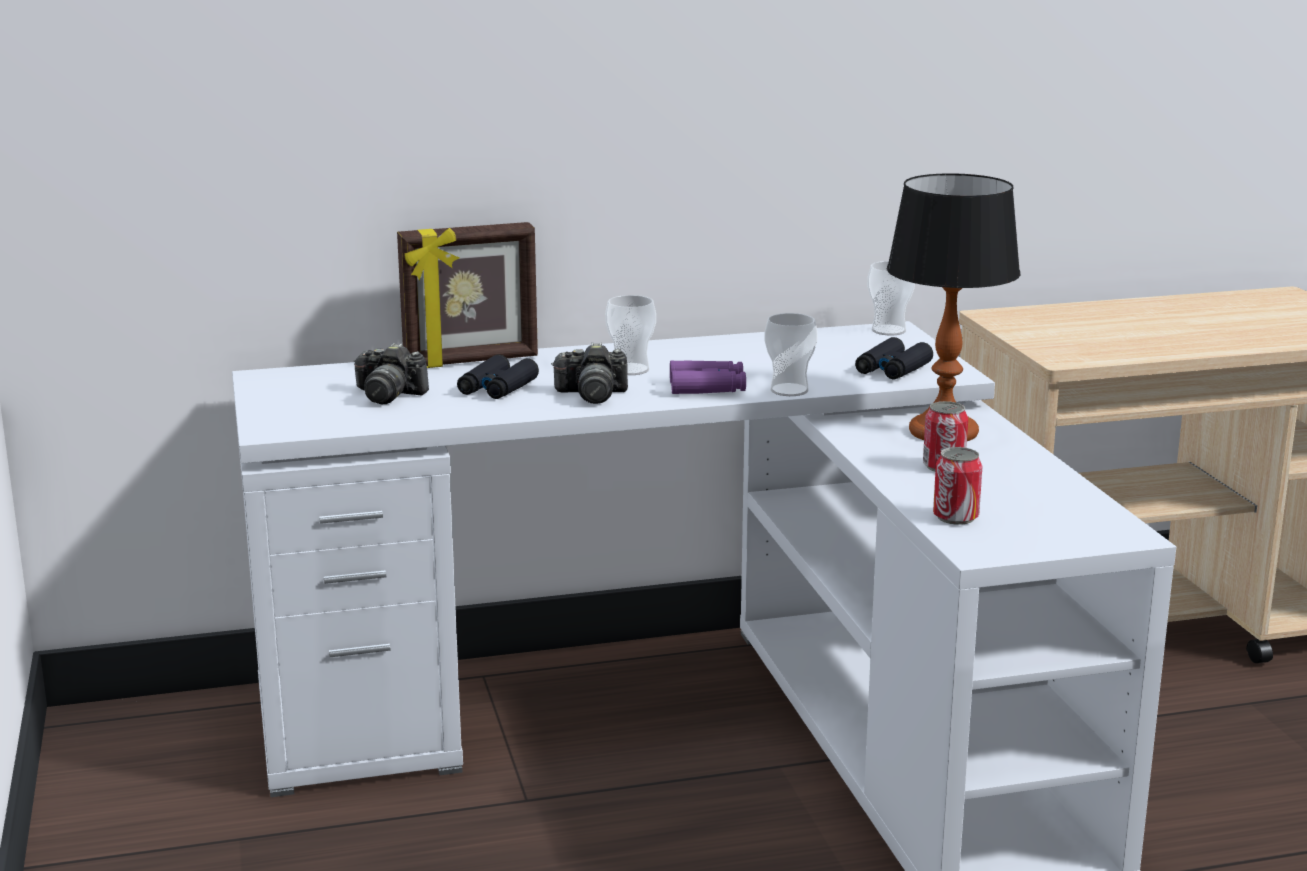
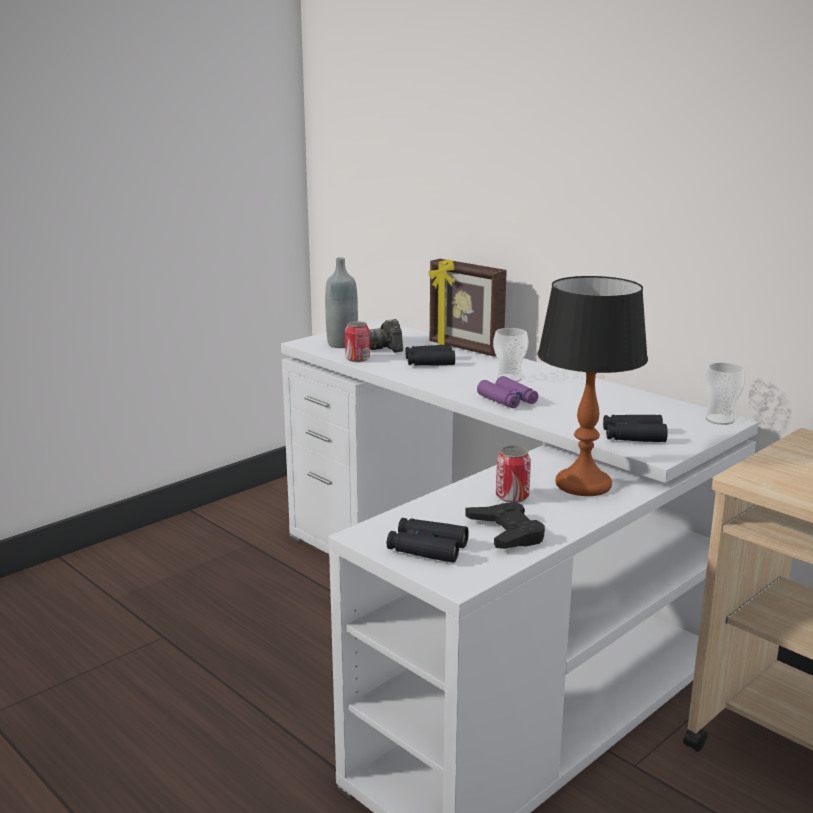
camera: 60 degrees right, 0 degrees up
(324, 413) = (342, 344): none -> grey bottle
(592, 395) = (450, 380): camera -> none
(789, 390) = (537, 418): cup -> none
(955, 517) = (419, 517): can -> can (357, 359)
(1032, 490) = (506, 532): none -> black game controller
(1039, 531) = (427, 548): none -> black binoculars

